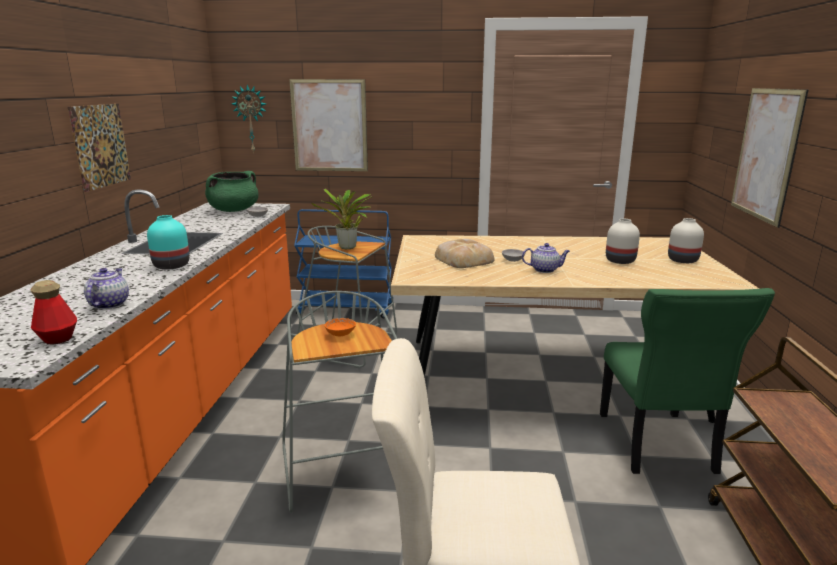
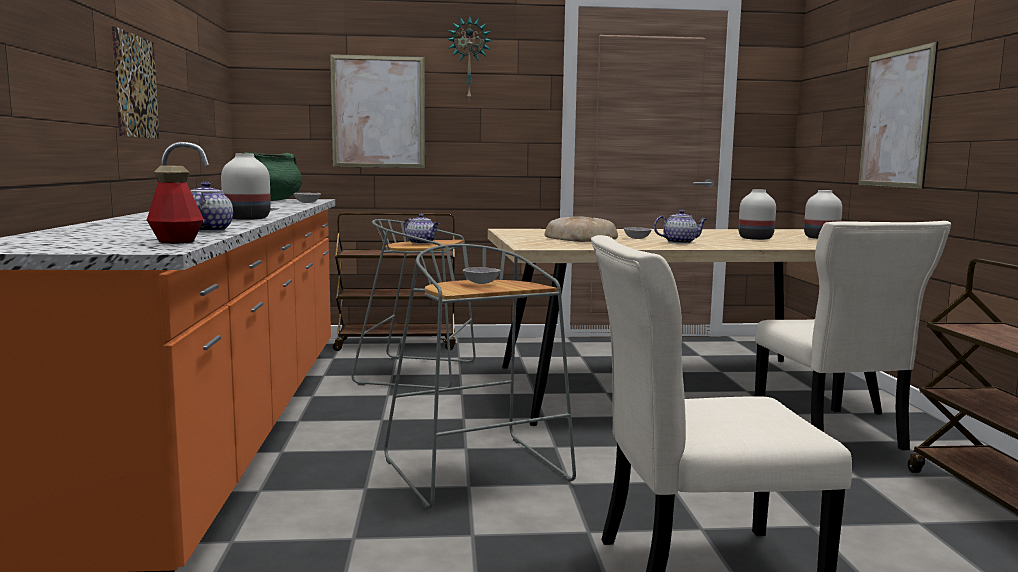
camera: 10 degrees left, 10 degrees down
(170, 266) = (246, 218): turquoise vase -> white vase
(251, 119) = (277, 102): wall clock -> wall clock (469, 59)
(340, 334) = (481, 283): orange bowl -> grey bowl
(347, 248) = (422, 242): potted plant -> teapot
(347, 309) = (397, 344): blue cart -> brown cart
(657, 445) = (830, 433): green chair -> beige chair

